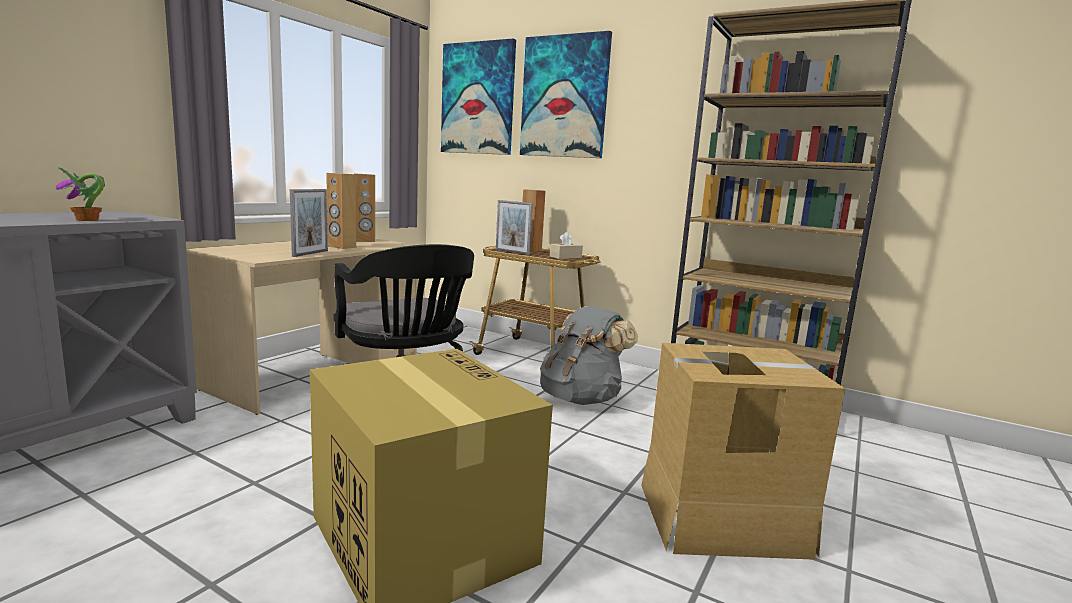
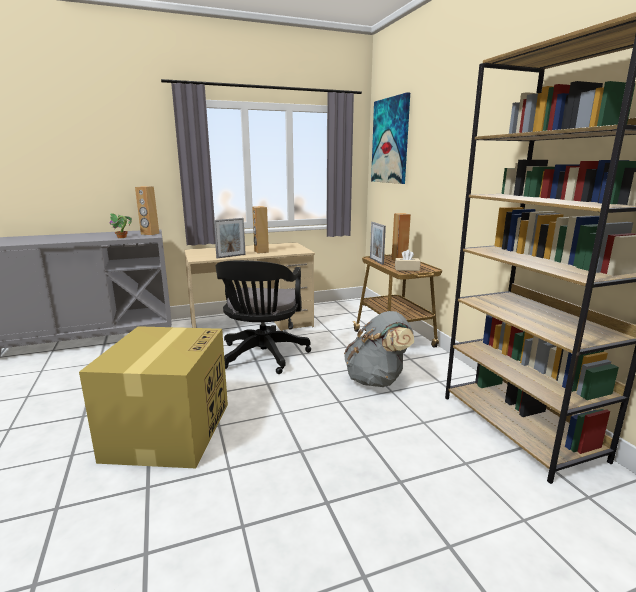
camera: 40 degrees right, 5 degrees up
(364, 240) = (288, 247): brown speaker -> brown speaker (150, 234)
(564, 97) = (434, 136): picture -> none
(720, 517) = (335, 495): cardboard box -> none

